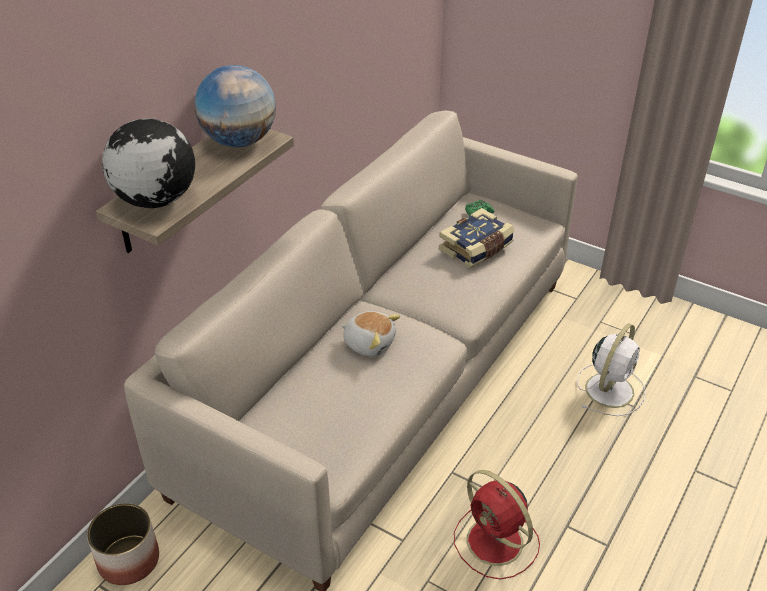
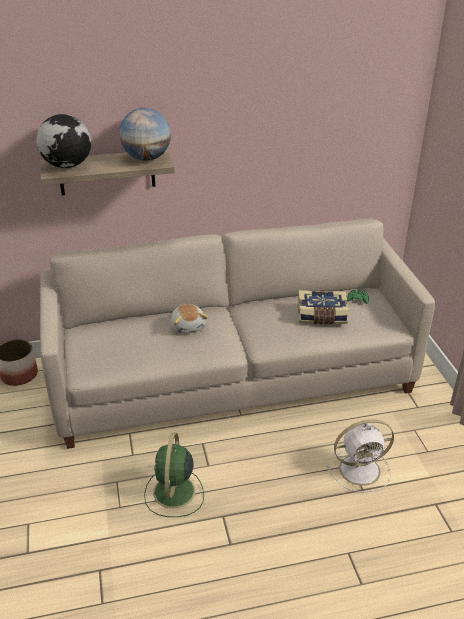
camera: 45 degrees right, 5 degrees down
(496, 543) = (174, 493): red fan -> green fan

